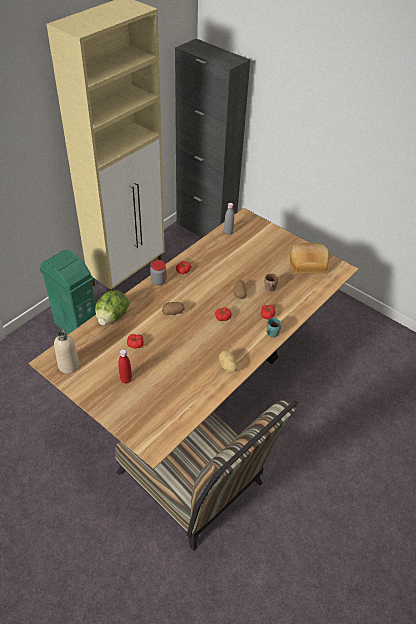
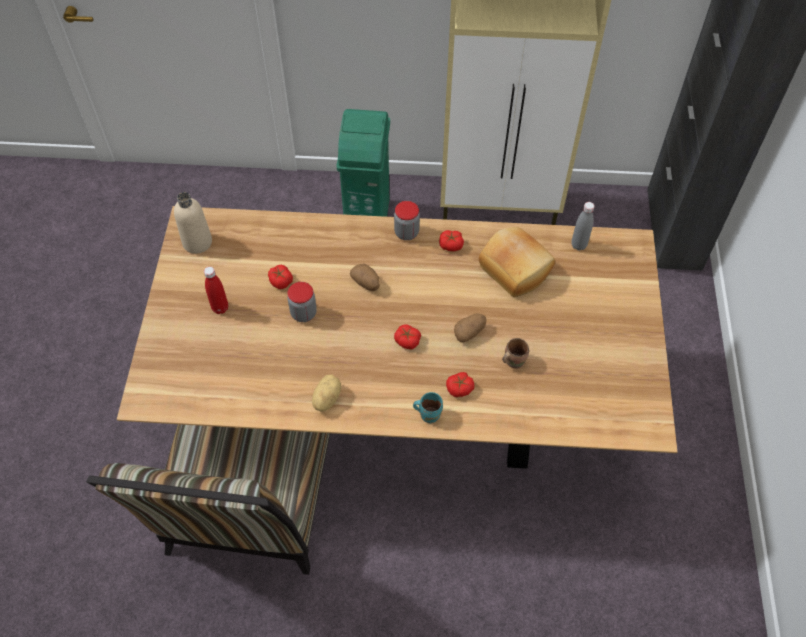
camera: 55 degrees right, 10 degrees up
(112, 317) = (303, 230): lettuce -> none
(166, 346) = (303, 313): none -> jar
(307, 264) = (614, 377): bread -> bread (516, 268)

